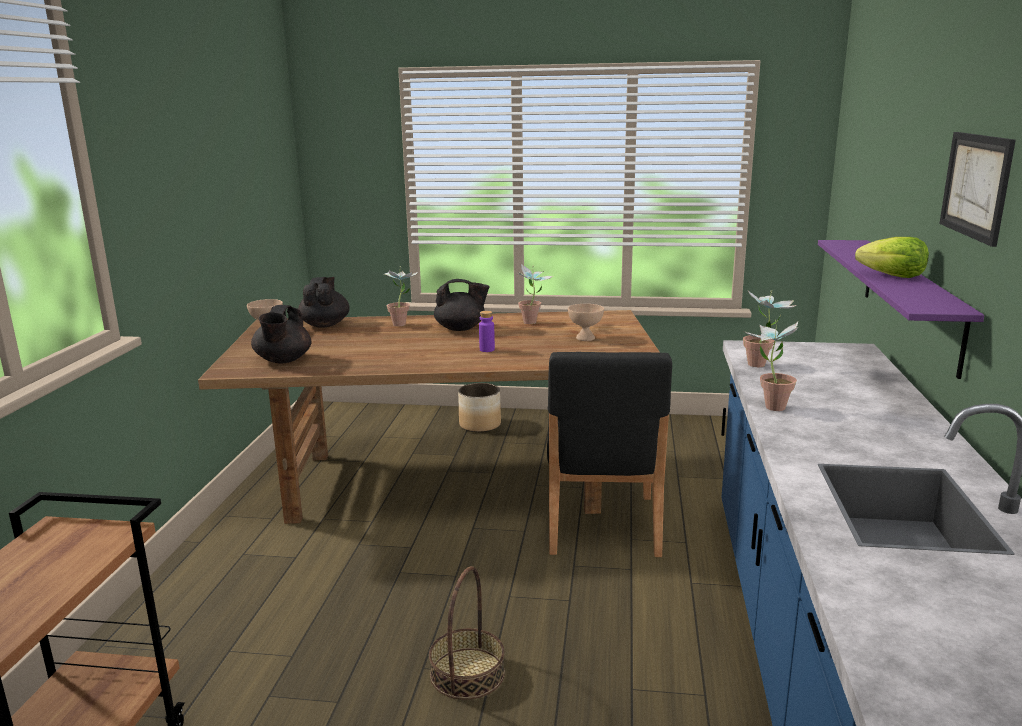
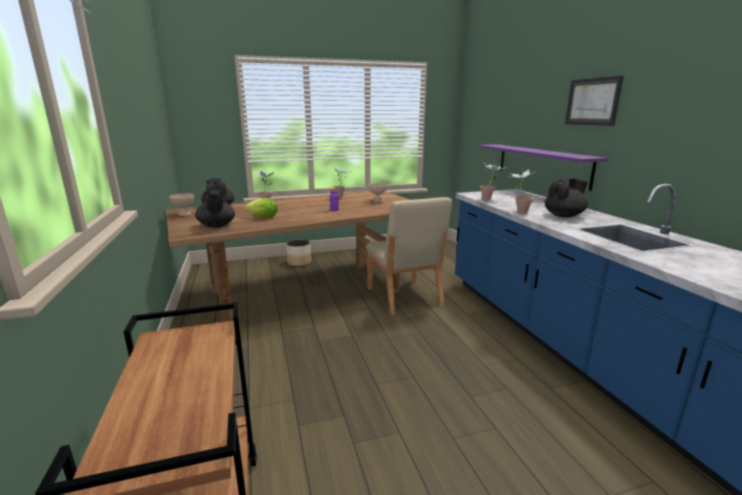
camera: 25 degrees left, 0 degrees up
(461, 328) = (305, 203): black teapot -> black teapot (564, 216)
(467, 673) = (401, 380): basket -> none
(602, 525) = (404, 297): black chair -> beige chair
(893, 277) = (542, 151): lettuce -> lettuce (263, 217)

